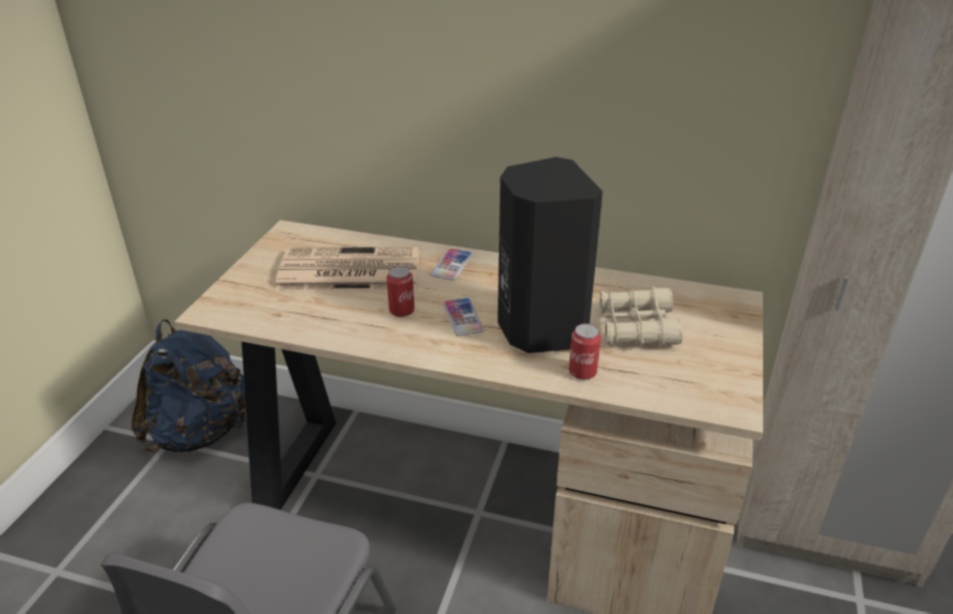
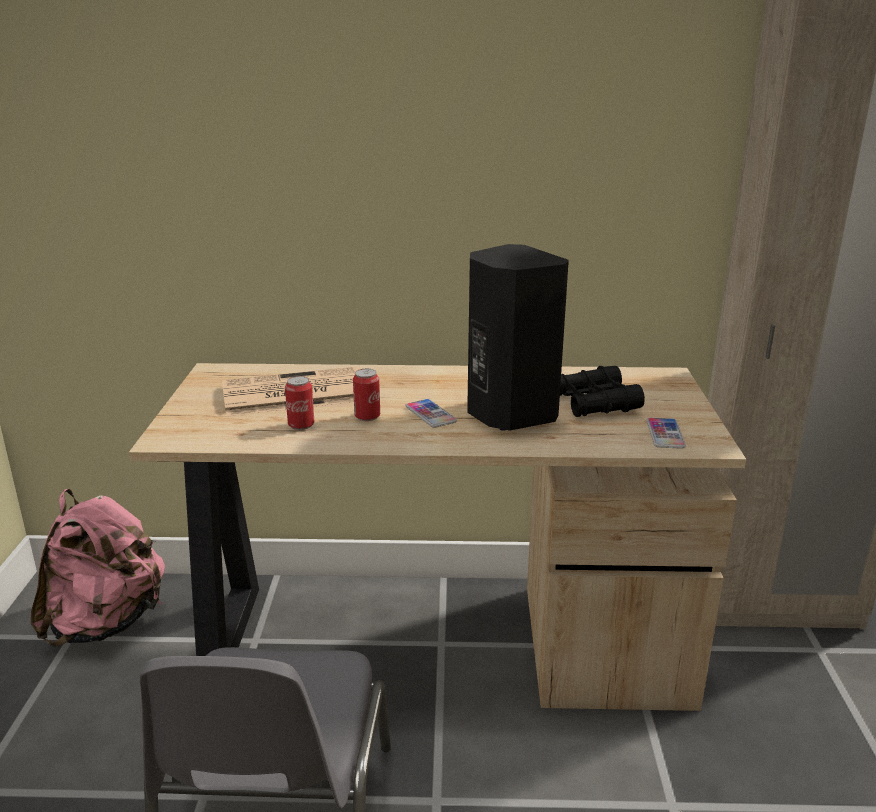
camera: 15 degrees left, 10 degrees down
(201, 432) = (106, 623): blue backpack -> pink backpack
(452, 265) = (395, 378): phone -> phone (665, 434)
(582, 372) = (566, 439): can -> can (301, 425)
(636, 327) = (595, 403): beige binoculars -> black binoculars

